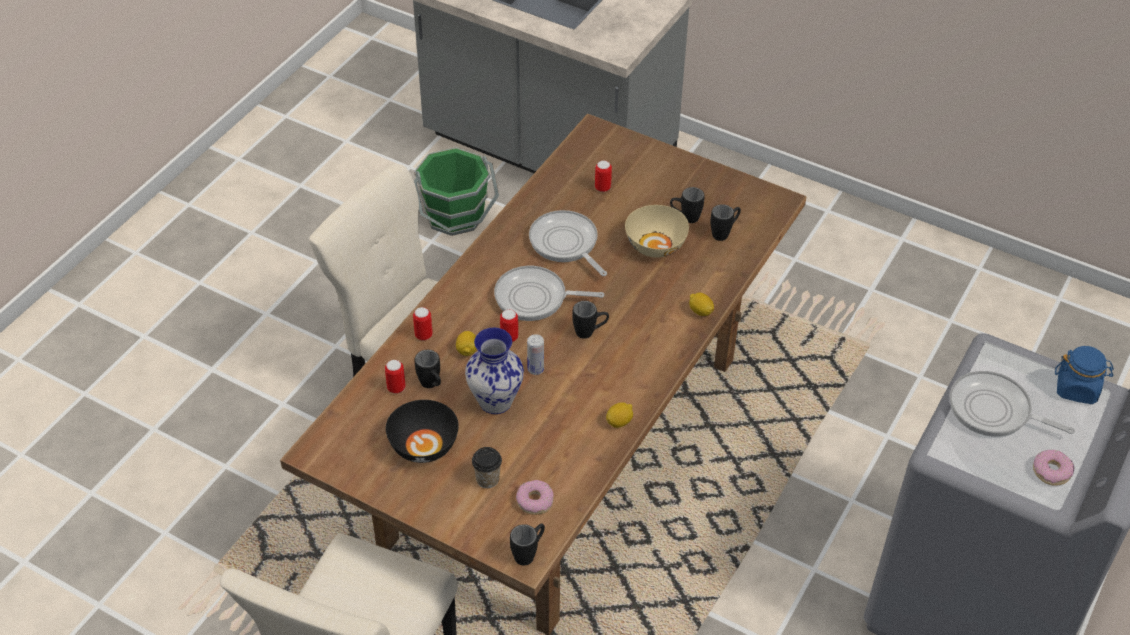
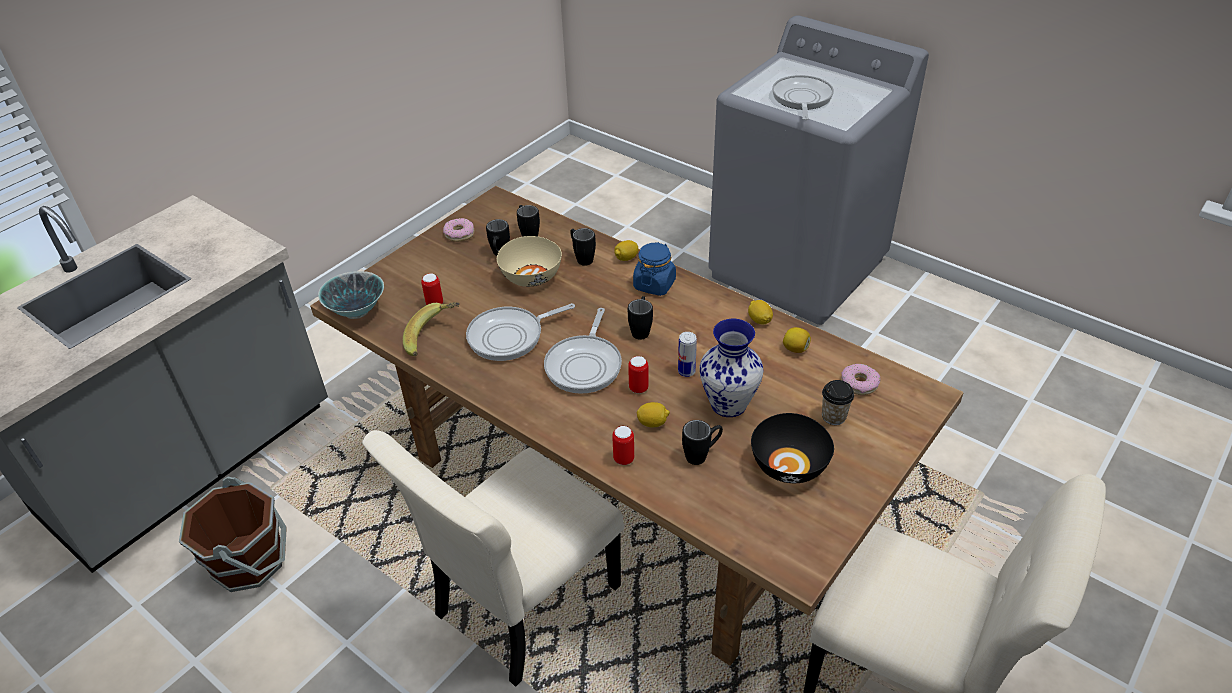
camera: 80 degrees left, 5 degrees down
(396, 388) = (702, 487): can -> none
(455, 215) = (250, 560): green bucket -> brown bucket
(529, 553) = (923, 392): black mug -> black mug (582, 258)
(556, 196) = (434, 338): none -> banana
(579, 451) = (795, 349): none -> lemon
(582, 142) = (357, 312): none -> bowl
(994, 411) = (801, 99): frying pan -> frying pan turned 150 degrees clockwise
(1051, 471) = (858, 87): donut -> donut (459, 234)
(1077, 389) = (780, 67): blue jar -> blue jar (654, 284)

